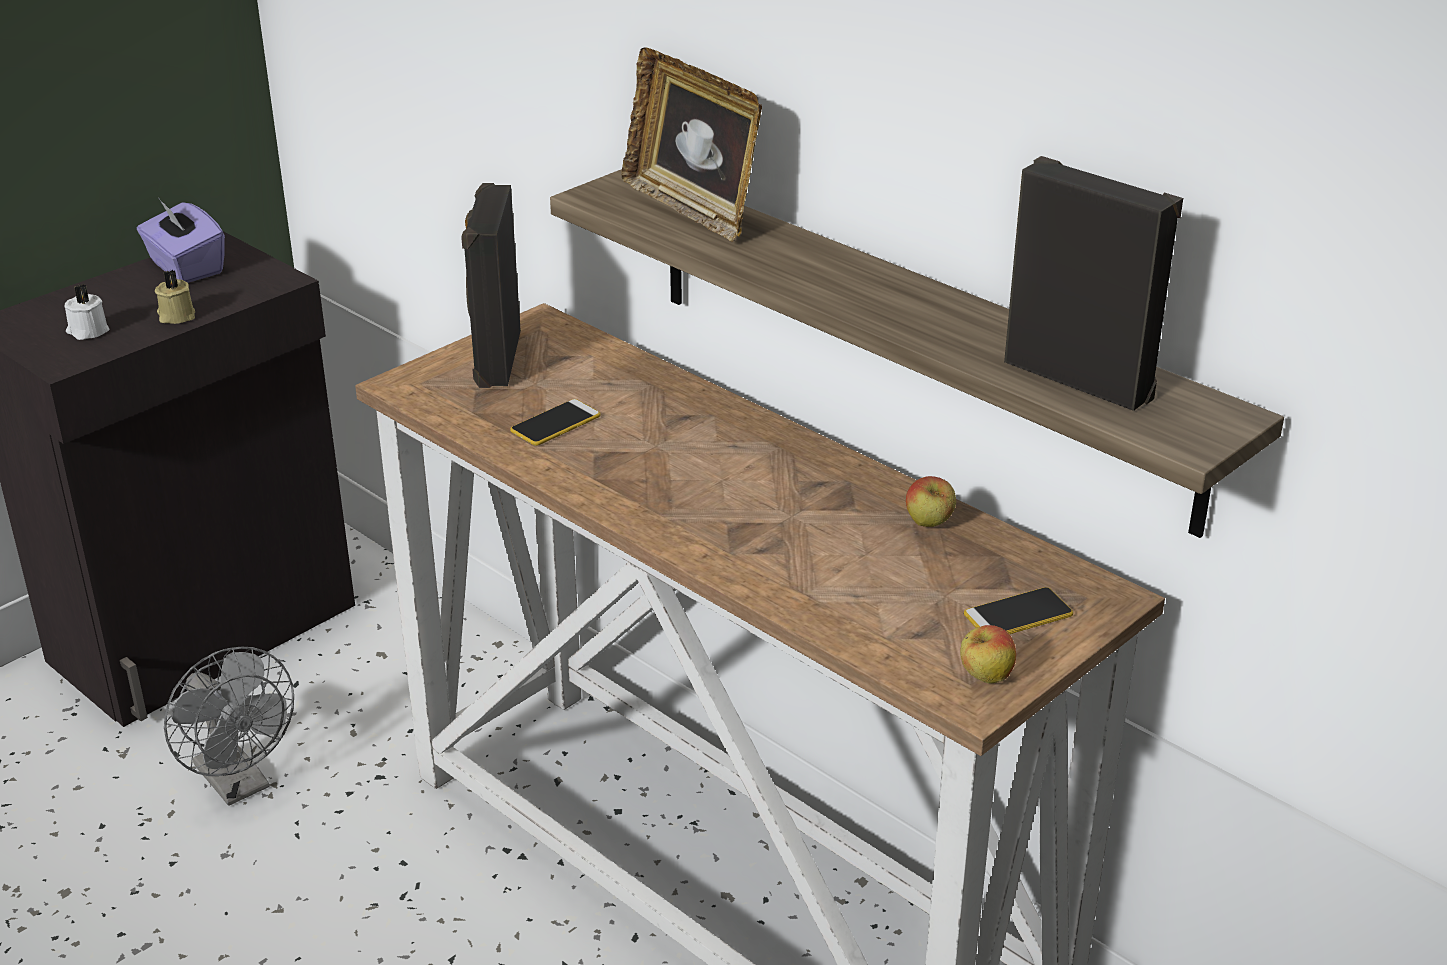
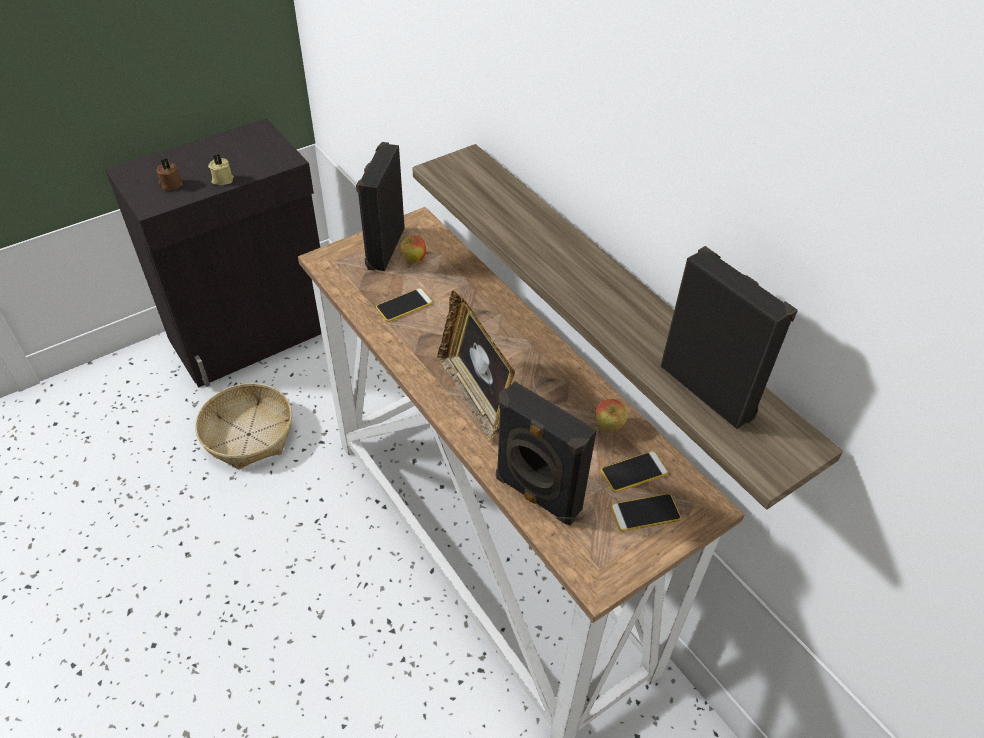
camera: 10 degrees right, 15 degrees up
(87, 331) = (171, 184): white candle -> brown candle
(185, 267) = (237, 143): purple tissue box -> none
(239, 784) = (248, 434): grey fan -> basket
(692, 208) = (498, 189): picture frame -> picture frame (475, 395)
(846, 617) = (536, 495): none -> black speaker
(985, 571) = (634, 472): none -> phone
(985, 678) = (610, 564): apple -> apple (413, 260)

